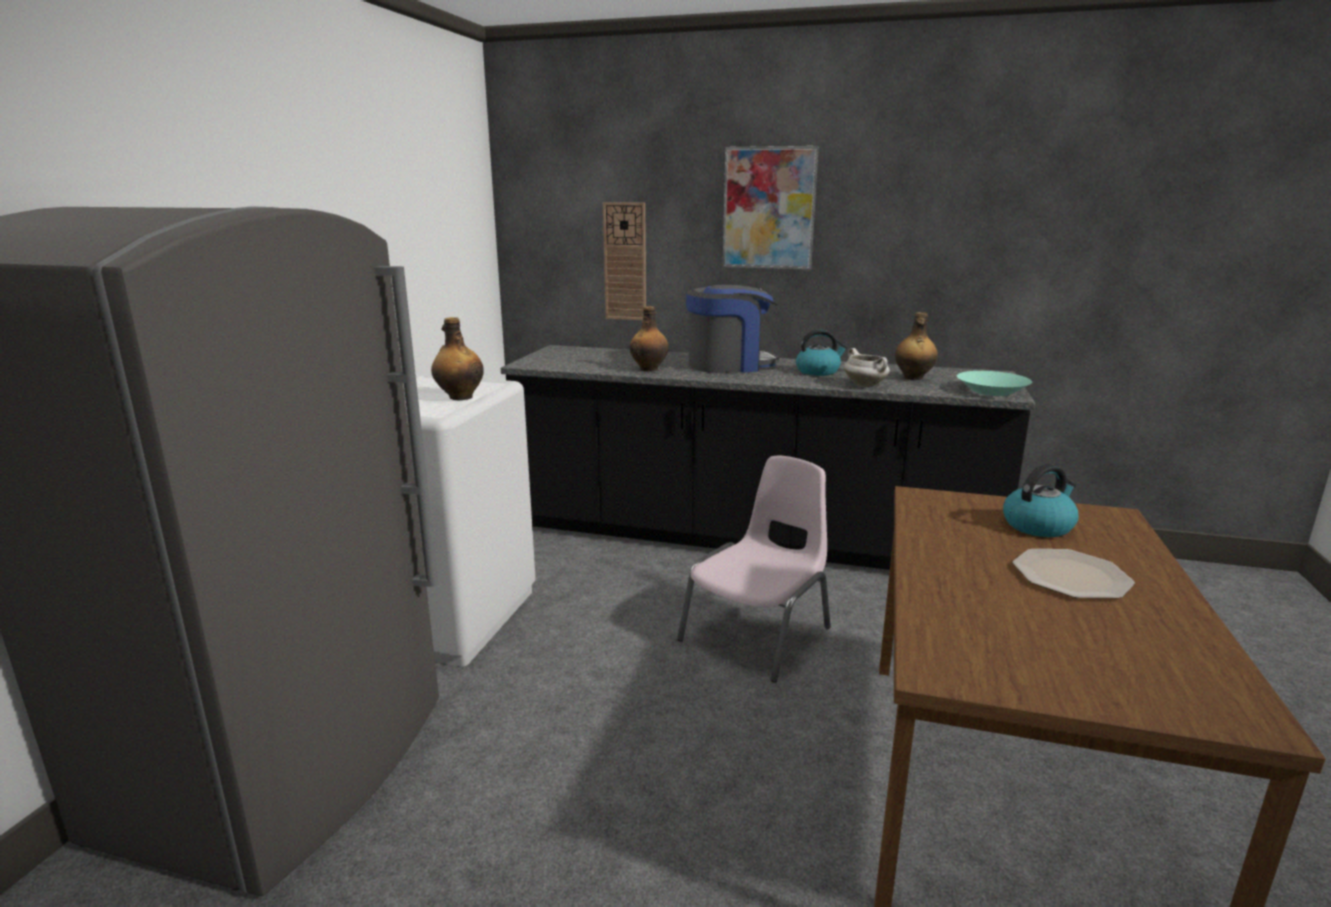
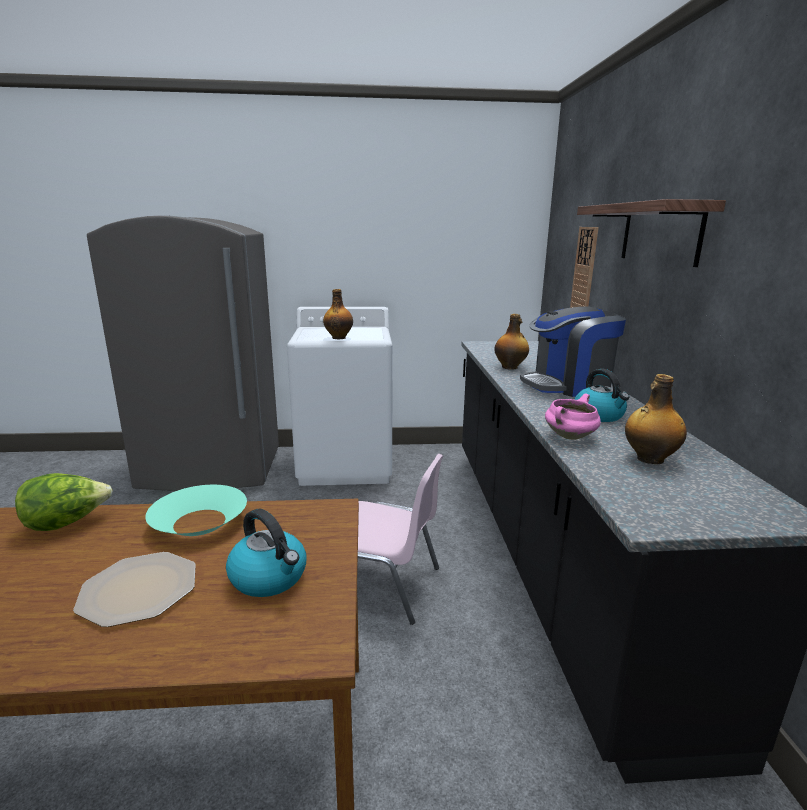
camera: 70 degrees right, 0 degrees up
(729, 364) = (568, 385): coffee machine -> coffee machine turned 105 degrees clockwise
(769, 208) = (660, 233): picture -> shelf
(866, 385) = (570, 437): white cooking pot -> pink cooking pot
(946, 626) = (67, 523): none -> lettuce
(991, 391) = (653, 508): turquoise bowl -> turquoise bowl (199, 522)

